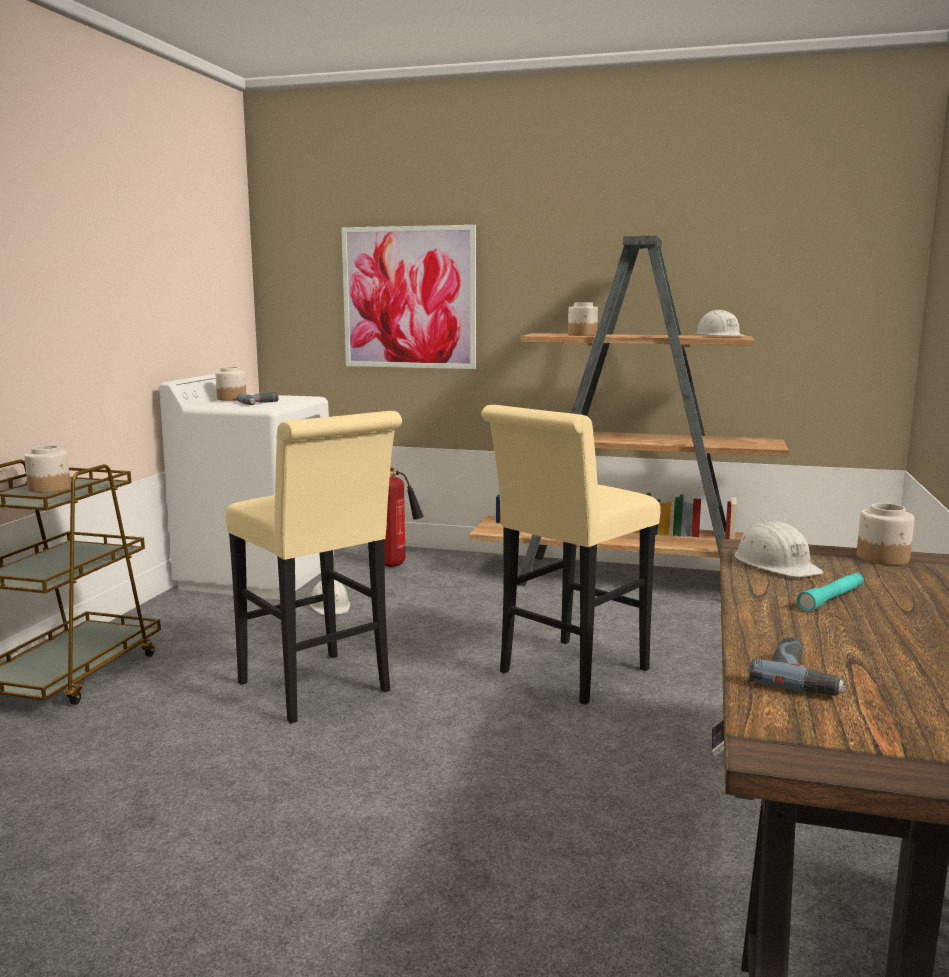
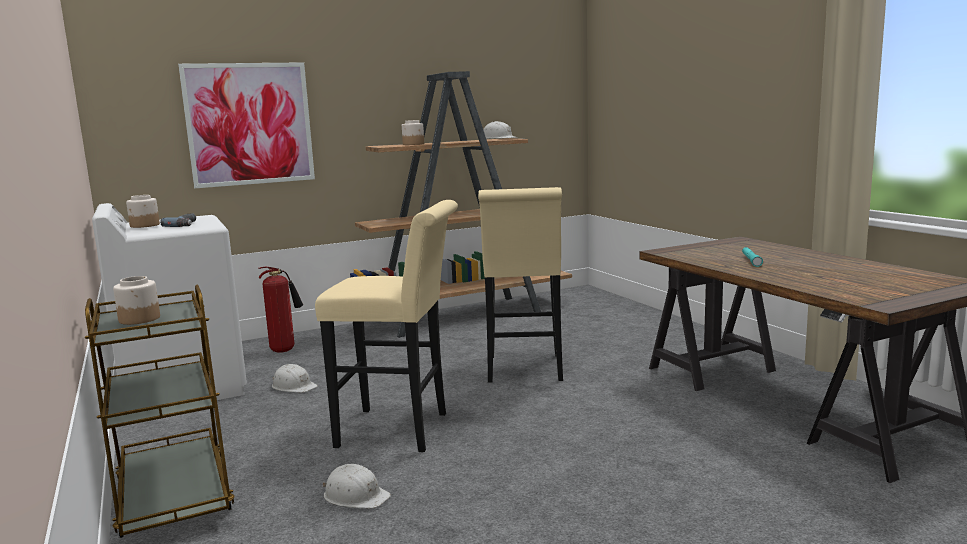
camera: 40 degrees left, 0 degrees up
(776, 564) = (694, 254): white hard hat -> white hard hat (355, 496)
(801, 677) = (823, 285): power drill -> none
(883, 558) = (720, 244): jar -> none

